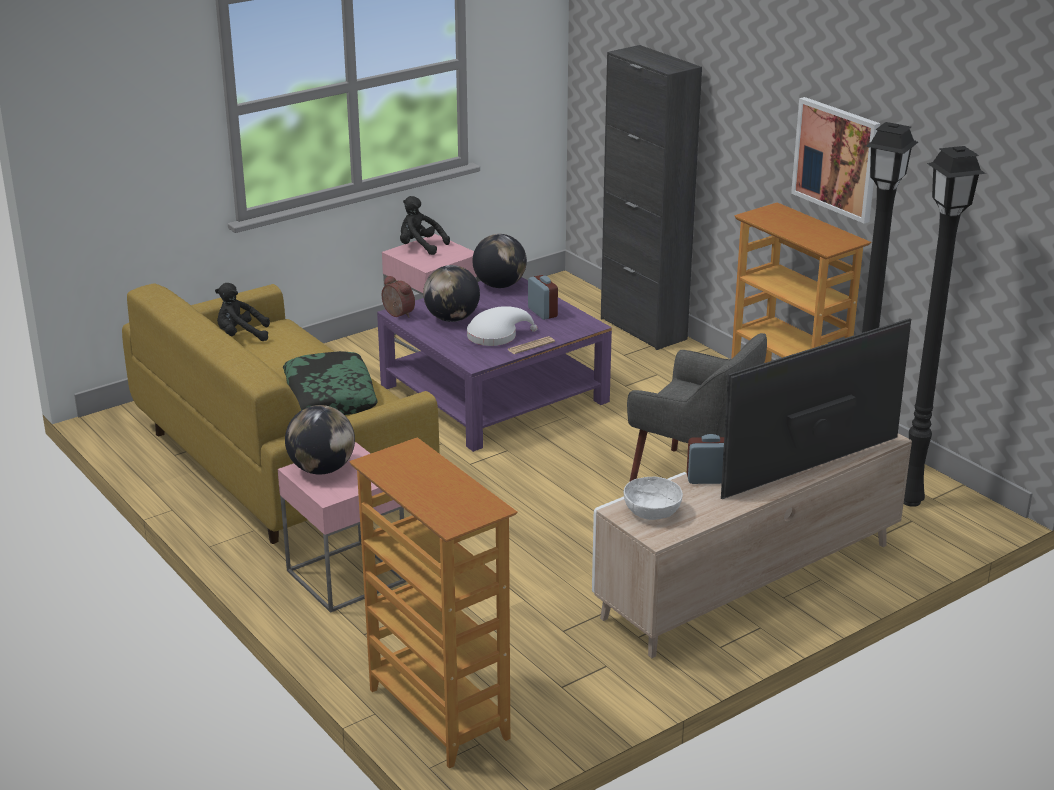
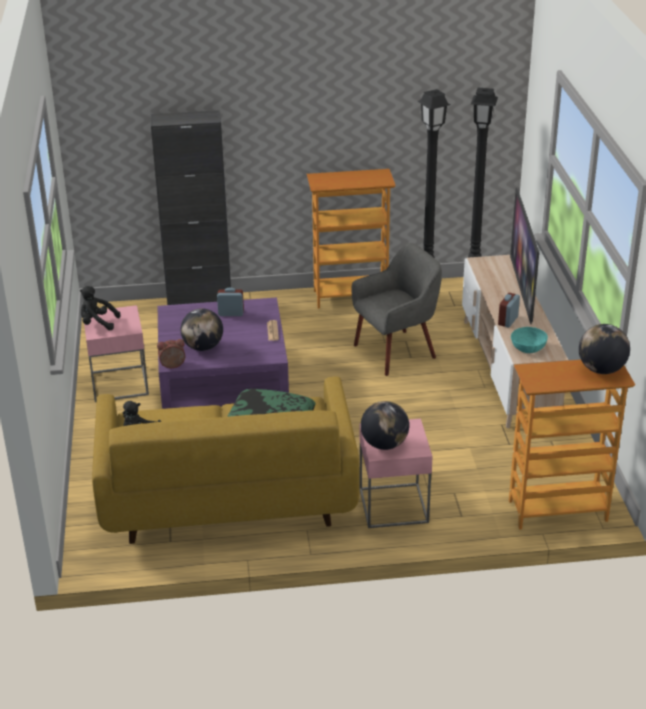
camera: 60 degrees left, 5 degrees up
(420, 247) = (97, 323): black plush toy -> black plush toy turned 45 degrees clockwise
(496, 336) = (245, 339): white hat -> none
(499, 285) = (173, 316): globe -> globe (601, 369)
(651, 511) = (528, 348): white bowl -> turquoise bowl
(836, 158) = (348, 130): picture -> none

